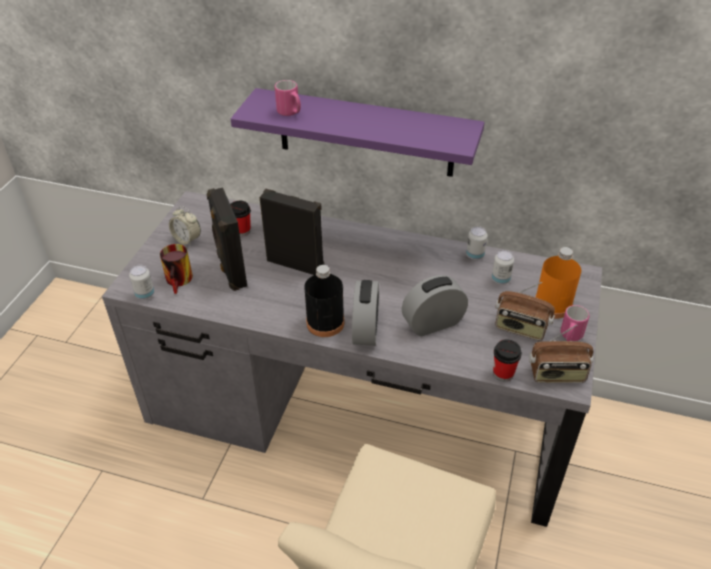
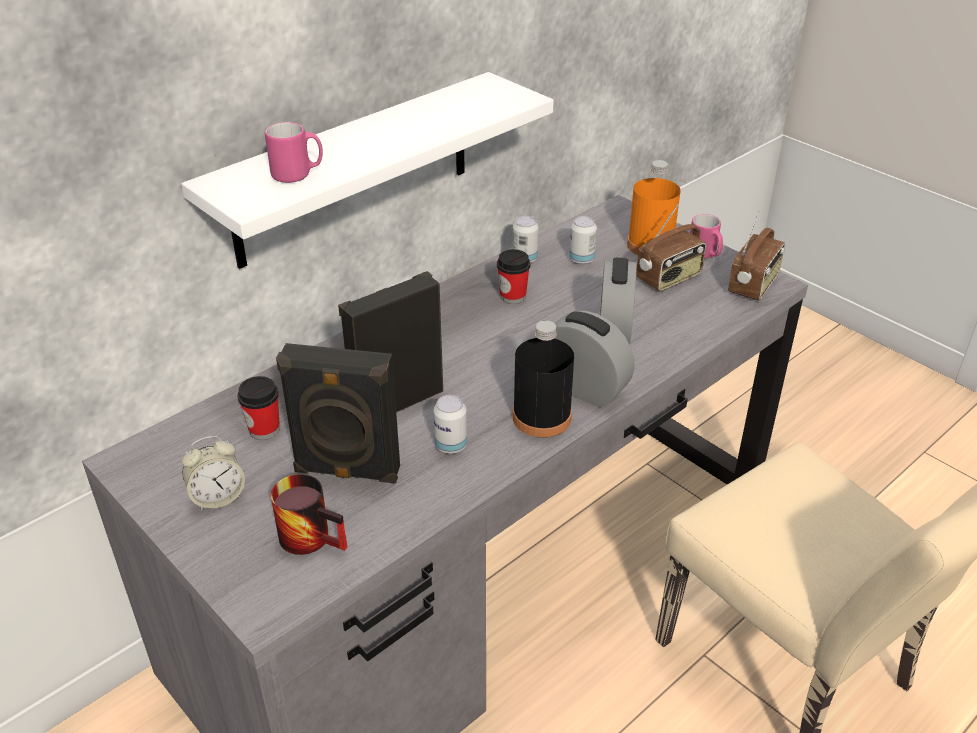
camera: 60 degrees left, 5 degrees down
(145, 294) = (306, 591): can -> can (451, 446)
(365, 133) = (354, 170): purple shelf -> white shelf
(503, 373) = (729, 317): cup -> cup (513, 296)

